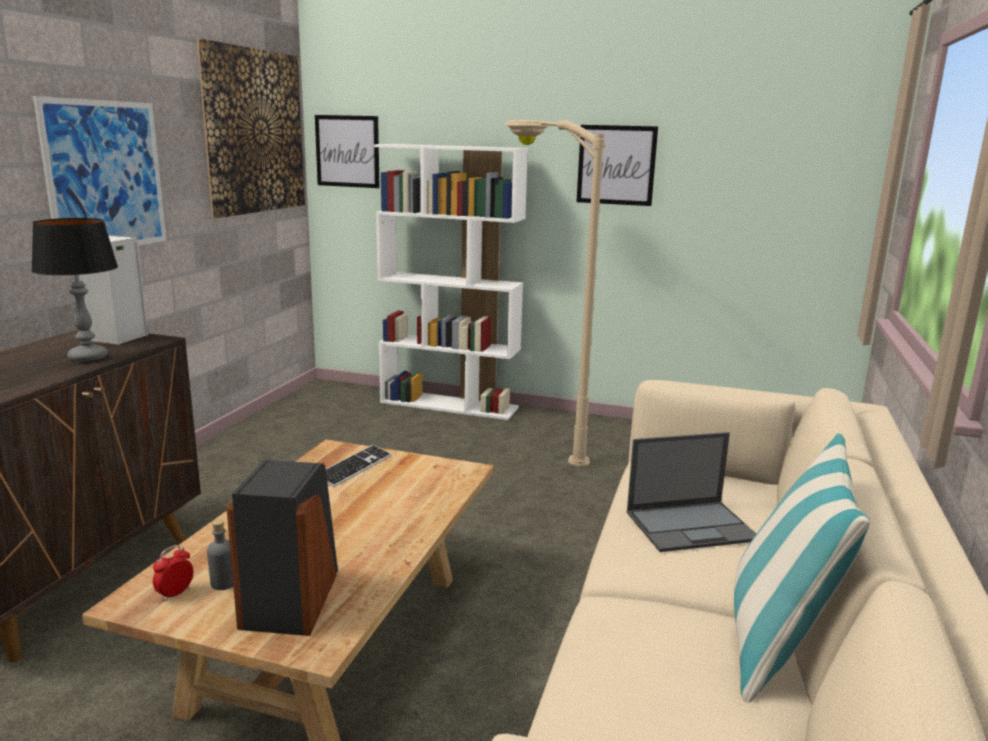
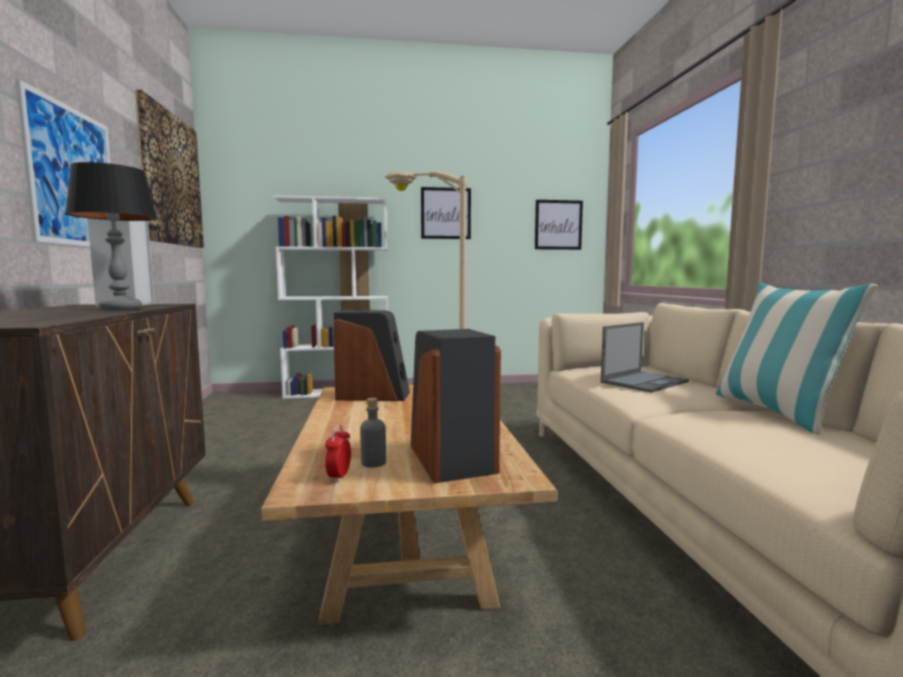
camera: 25 degrees left, 10 degrees down
(347, 151) = (239, 206): picture -> picture (558, 225)
(354, 468) = (373, 395): keyboard -> speaker

